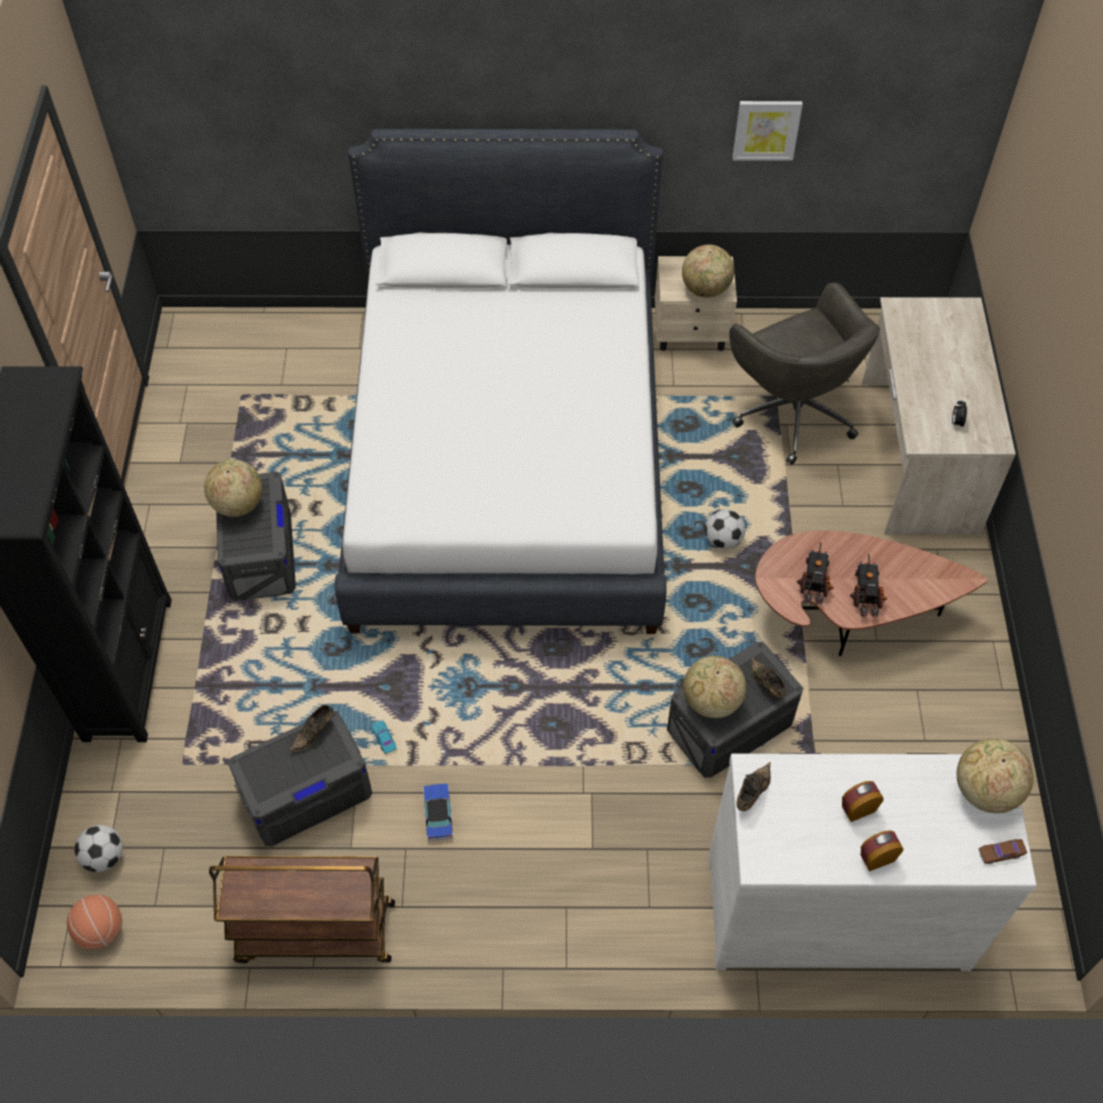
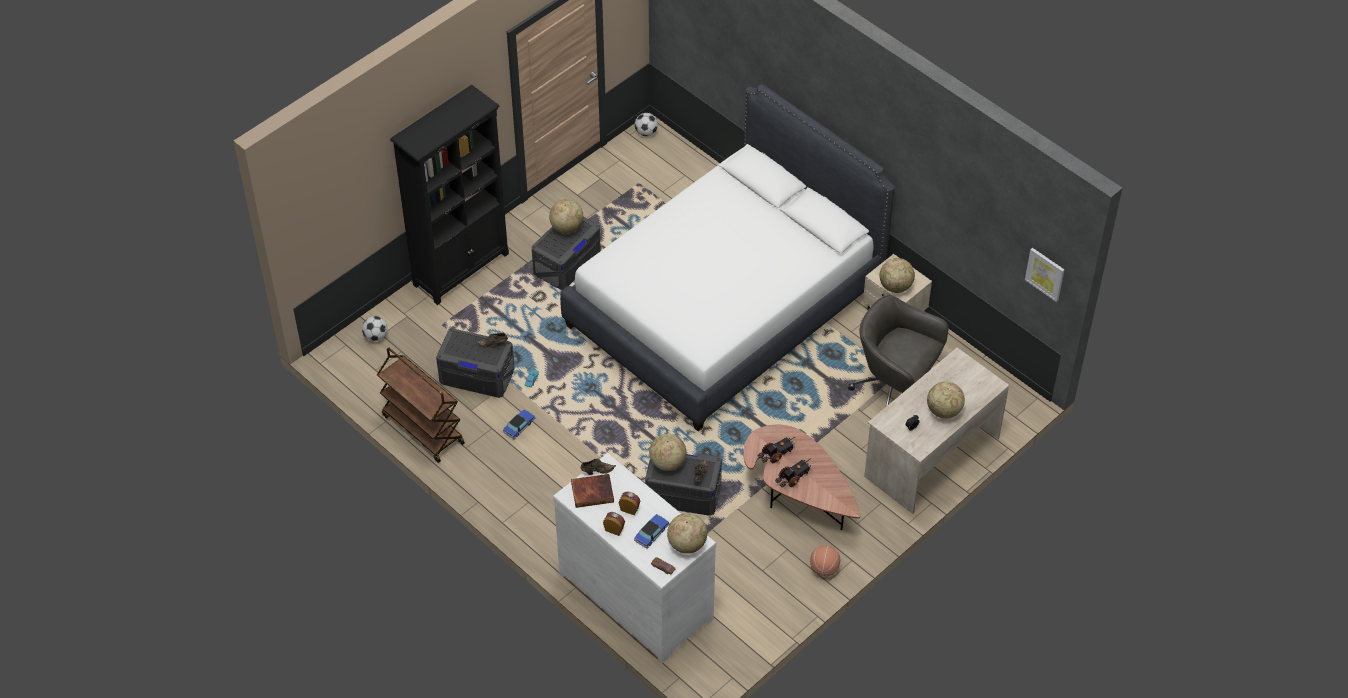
camera: 45 degrees right, 5 degrees down
(101, 930) = (347, 362): basketball -> basketball (824, 568)
(723, 540) = (781, 418): football -> football (646, 132)
(766, 129) = (951, 212): picture -> picture (1045, 273)
(783, 828) = (592, 491): none -> book
(792, 412) = (895, 388): grey office chair -> grey office chair turned 105 degrees clockwise
(927, 817) = (651, 533): none -> toy car
(962, 377) = (944, 411): none -> globe

